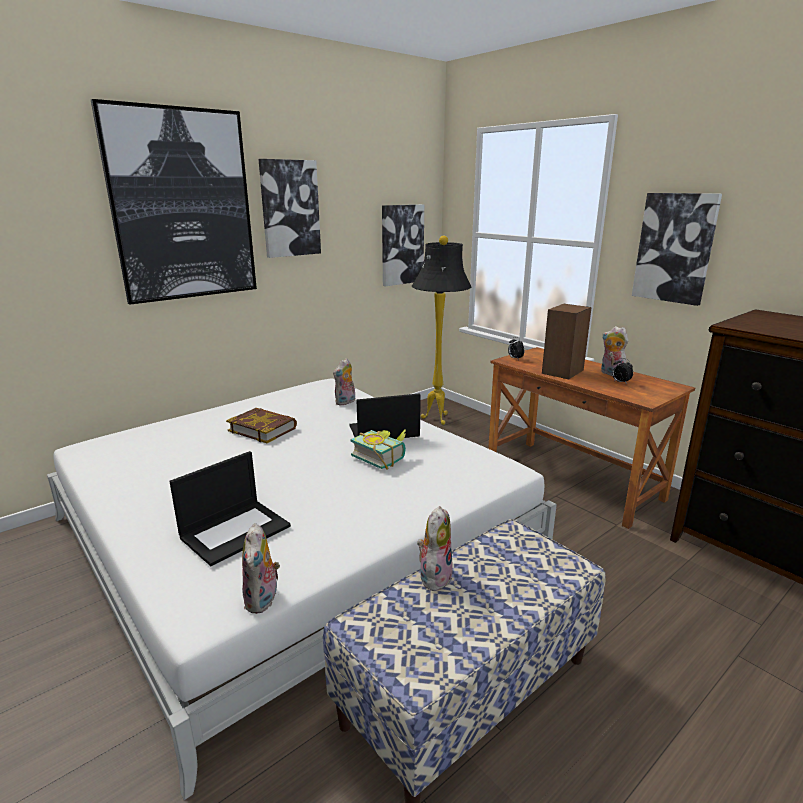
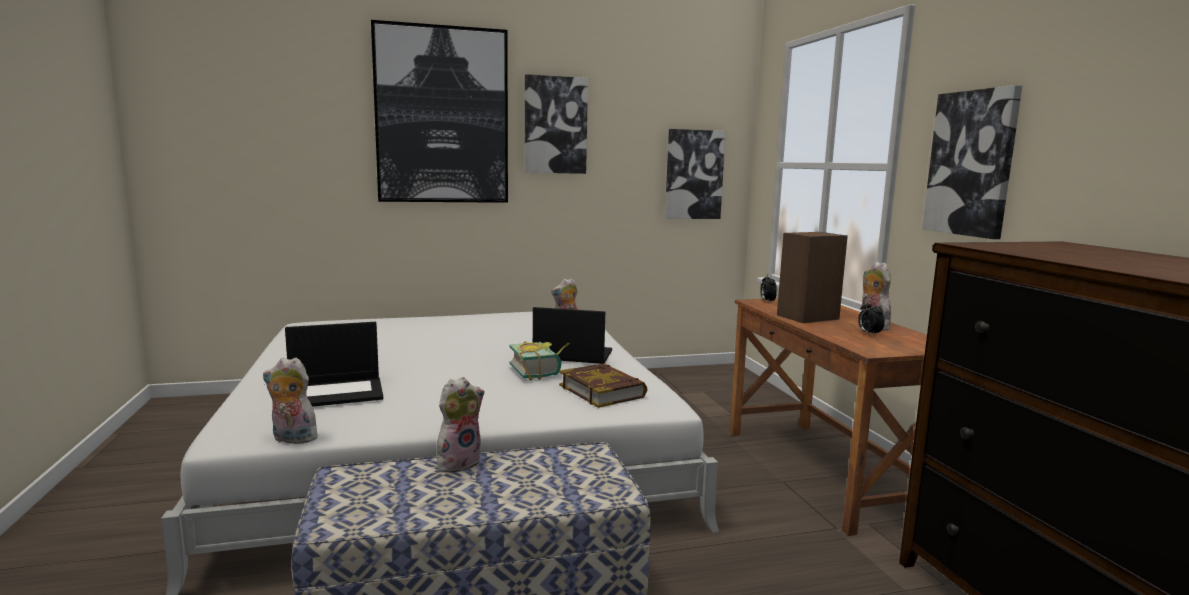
camera: 25 degrees right, 10 degrees down
(262, 429) = (459, 334): book -> book (602, 391)
(263, 600) = (292, 439): plush toy -> plush toy turned 75 degrees clockwise
(438, 419) = (713, 384): black floor lamp -> none

